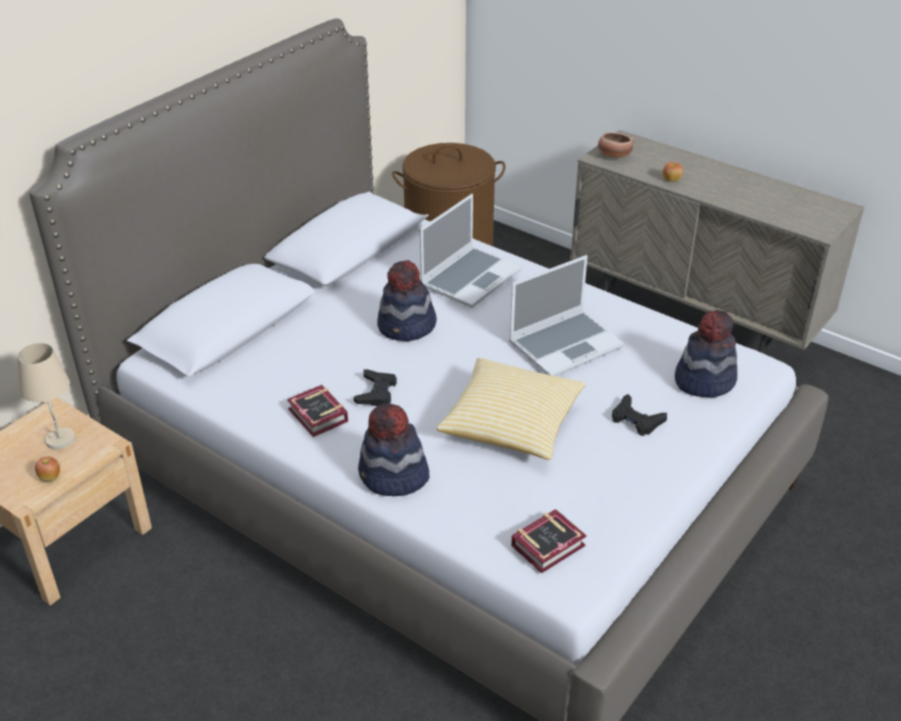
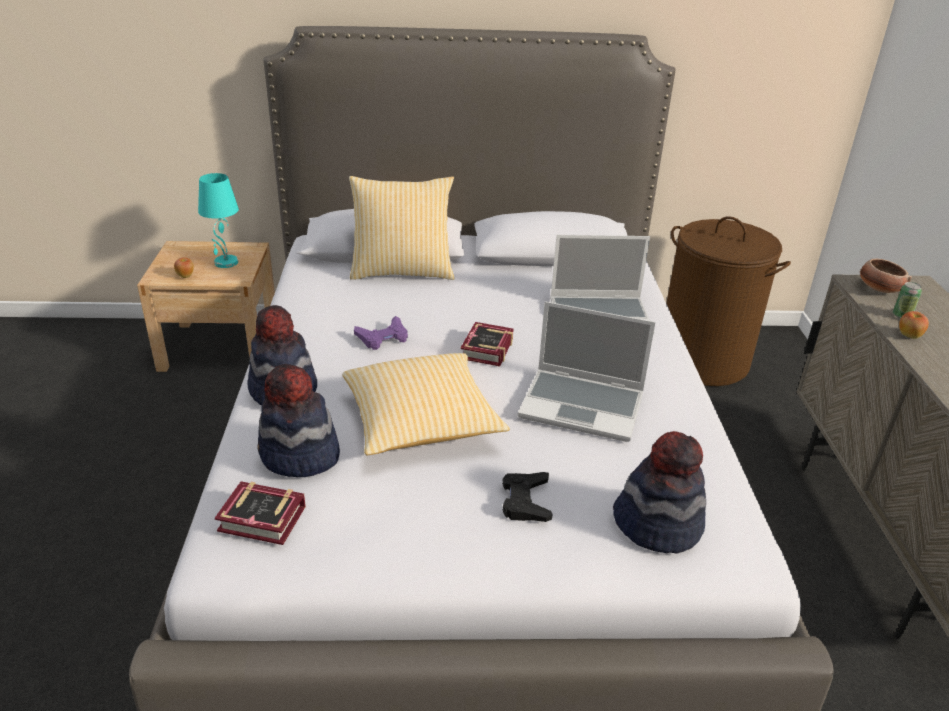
camera: 50 degrees right, 5 degrees down
(61, 440) = (226, 263): beige table lamp -> turquoise table lamp
(280, 335) = (402, 271): none -> pillow
(318, 417) = (322, 326): book -> book (484, 350)
(376, 392) = (383, 338): black game controller -> purple game controller
(407, 327) = (488, 316): hat -> hat (299, 455)
(649, 168) = (901, 315): none -> can

